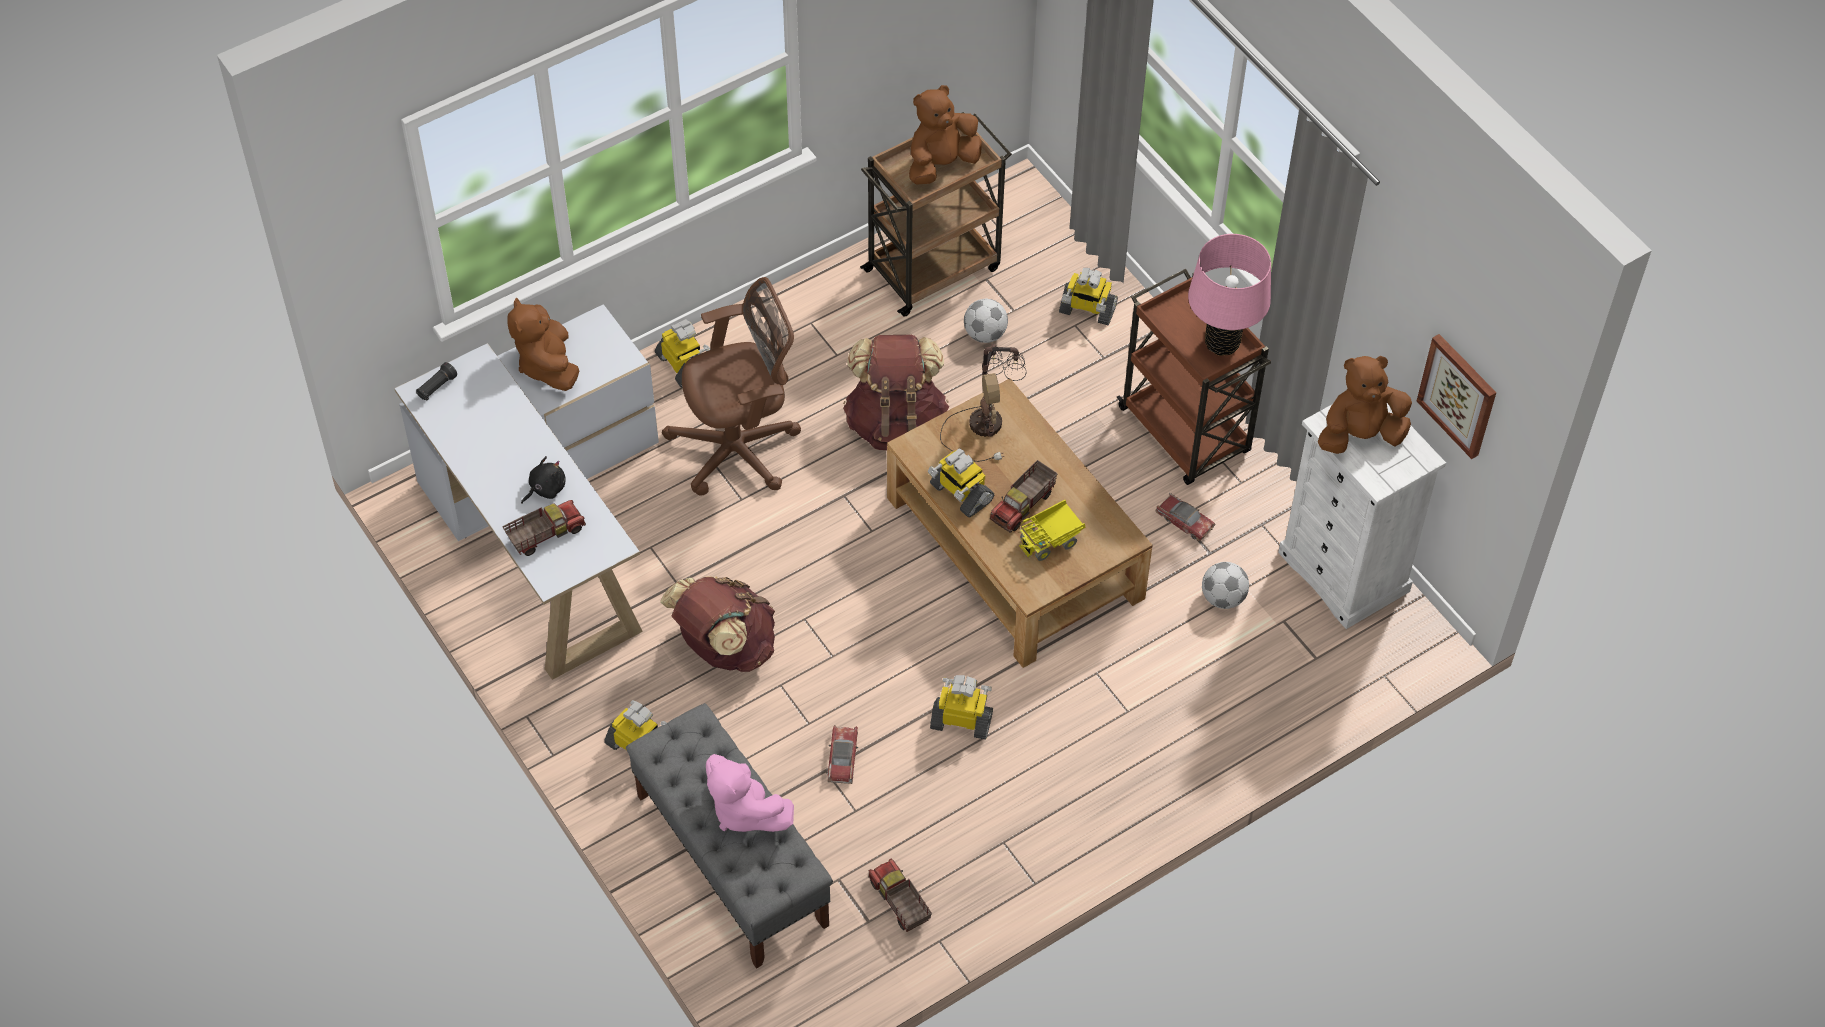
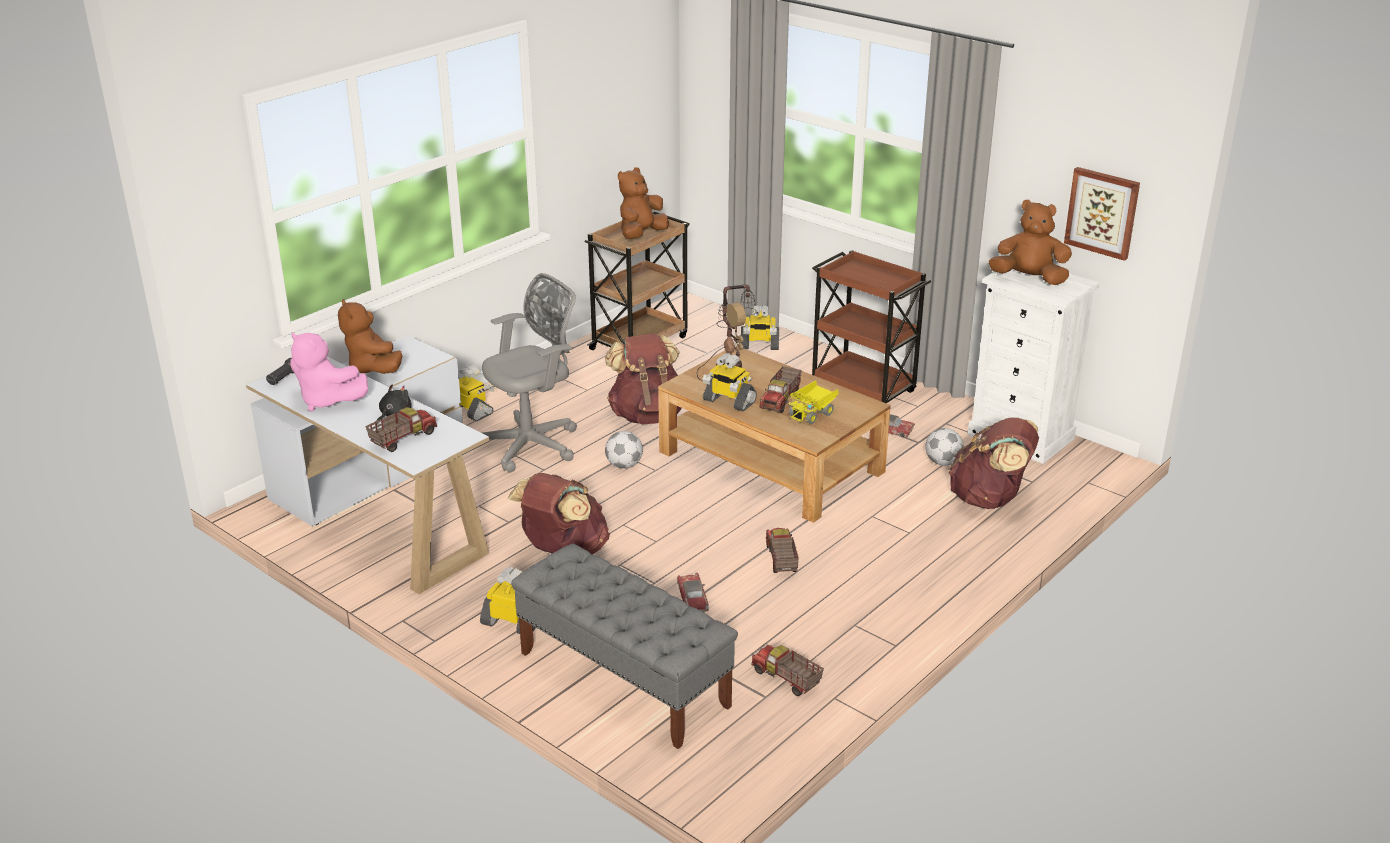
camera: 15 degrees left, 25 degrees down
(740, 448) = (532, 444): brown office chair -> grey office chair
(744, 810) = (637, 599): pink plush toy -> pink plush toy (327, 401)
(962, 720) = (781, 559): toy robot -> toy truck
(985, 334) = (692, 366): football -> football (624, 465)
(1222, 343) = (889, 280): pink table lamp -> none
(1249, 677) = (989, 499): none -> brown backpack
(1360, 435) = (1029, 278): brown plush toy -> brown plush toy turned 45 degrees clockwise

